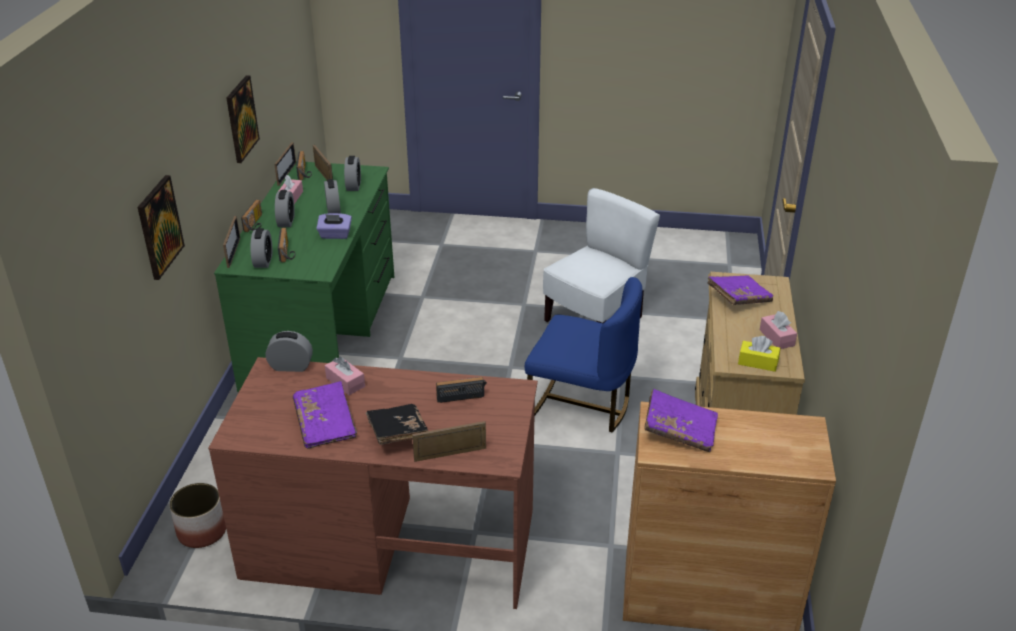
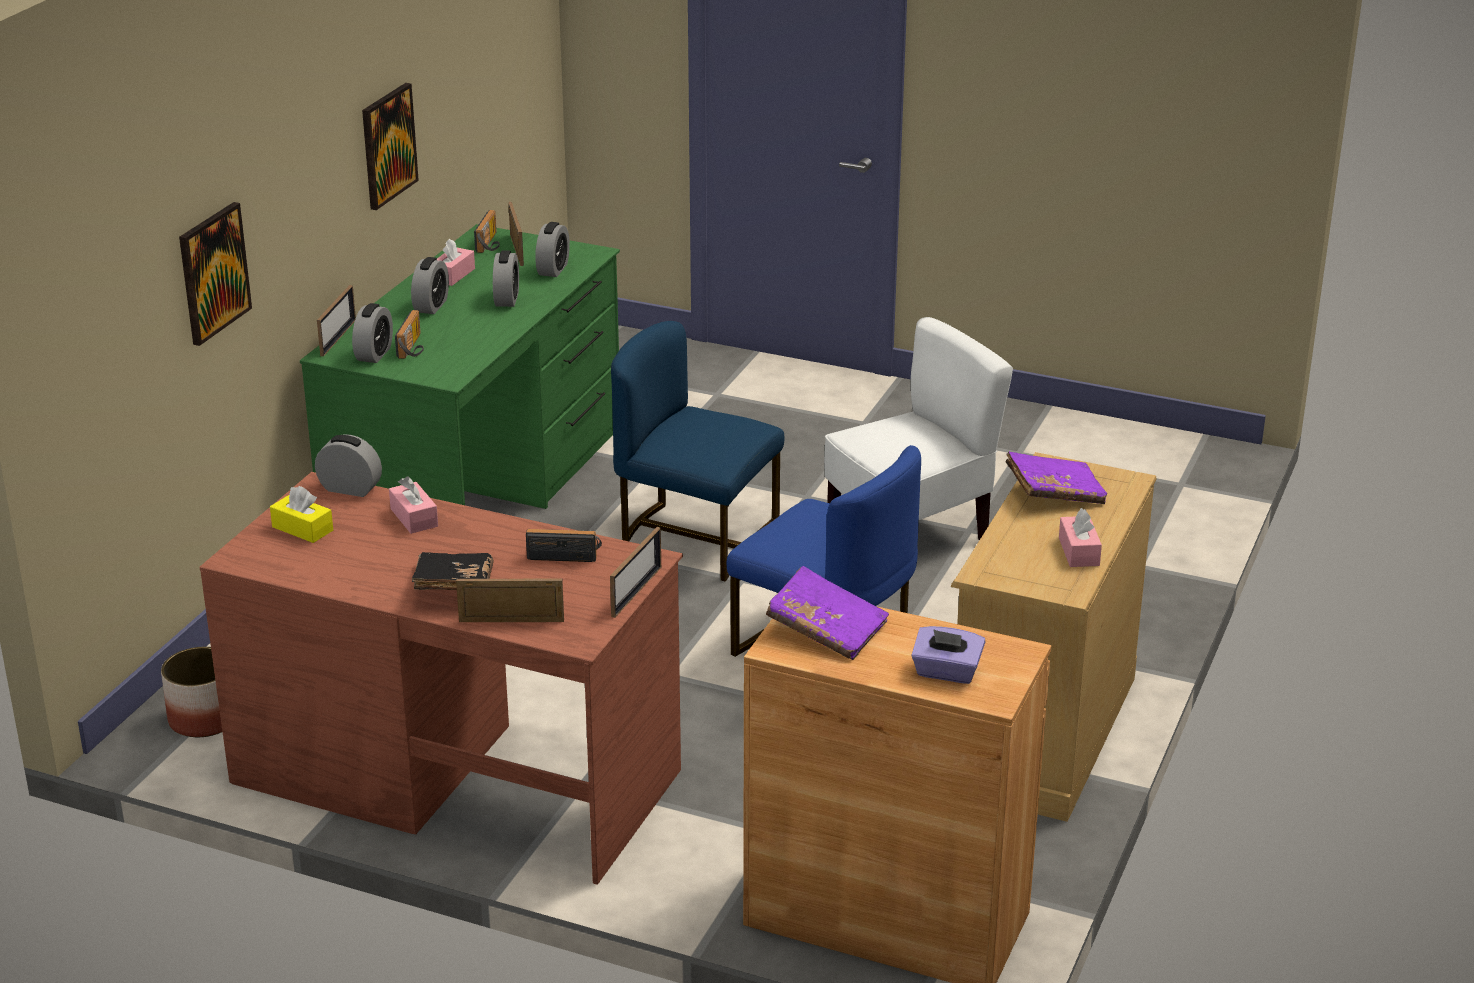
camera: 15 degrees right, 5 degrees down
(256, 224) = (386, 304): radio -> none
(286, 174) = (463, 242): picture frame -> picture frame (636, 591)
(325, 424) = (363, 562): purple book -> none
(335, 235) = (492, 332): purple tissue box -> purple tissue box (946, 672)
(470, 341) = (696, 537): none -> blue chair
(758, 362) = (1027, 578): yellow tissue box -> yellow tissue box (302, 529)

